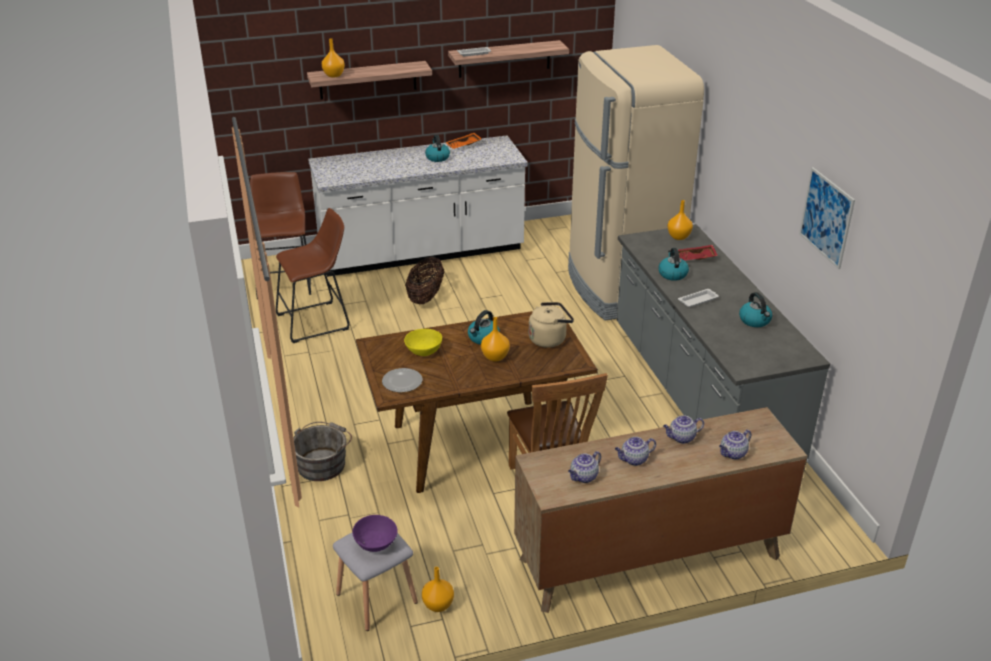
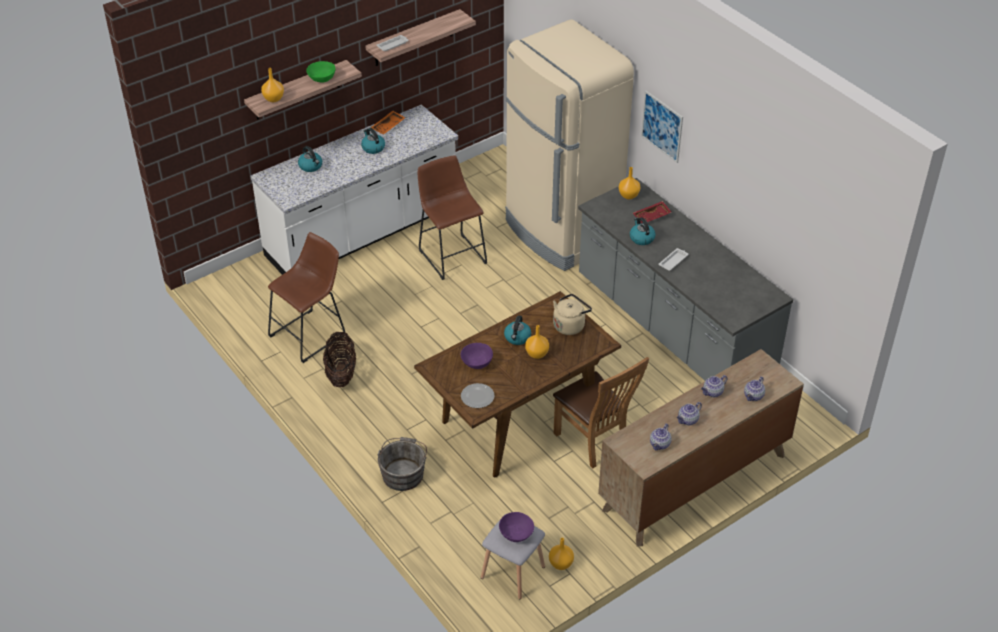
camera: 20 degrees left, 10 degrees up
(285, 280) = (251, 296): brown stool -> brown stool (451, 254)
(391, 69) = (321, 78): none -> green bowl
(423, 350) = (476, 362): yellow bowl -> purple bowl
(425, 297) = (394, 283): basket -> basket (341, 373)
(755, 321) = (724, 271): kettle -> kettle (311, 166)
(826, 217) = (776, 191): picture -> picture (662, 126)

